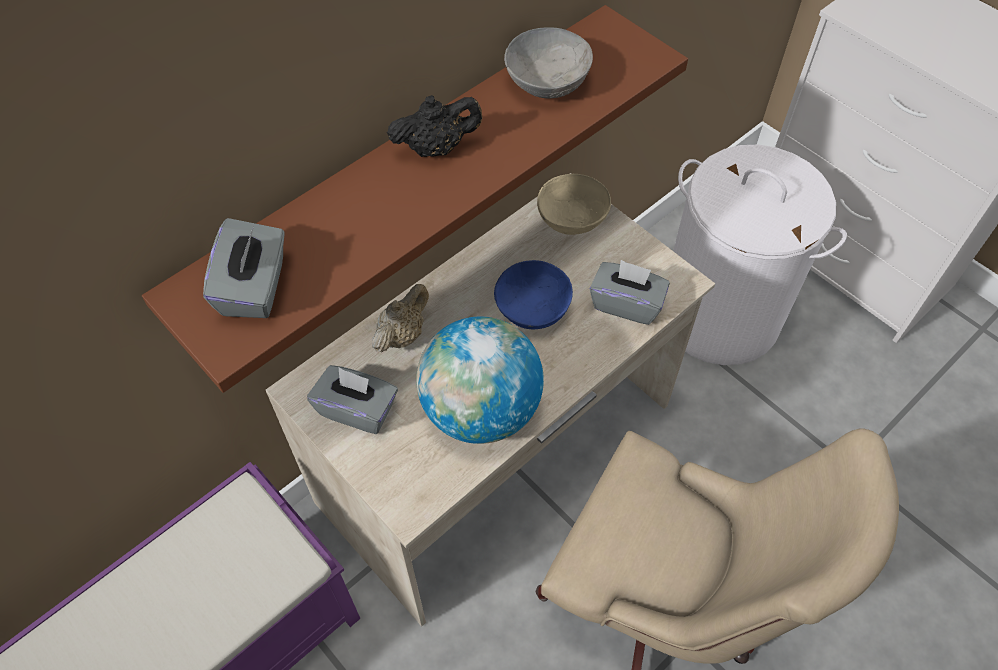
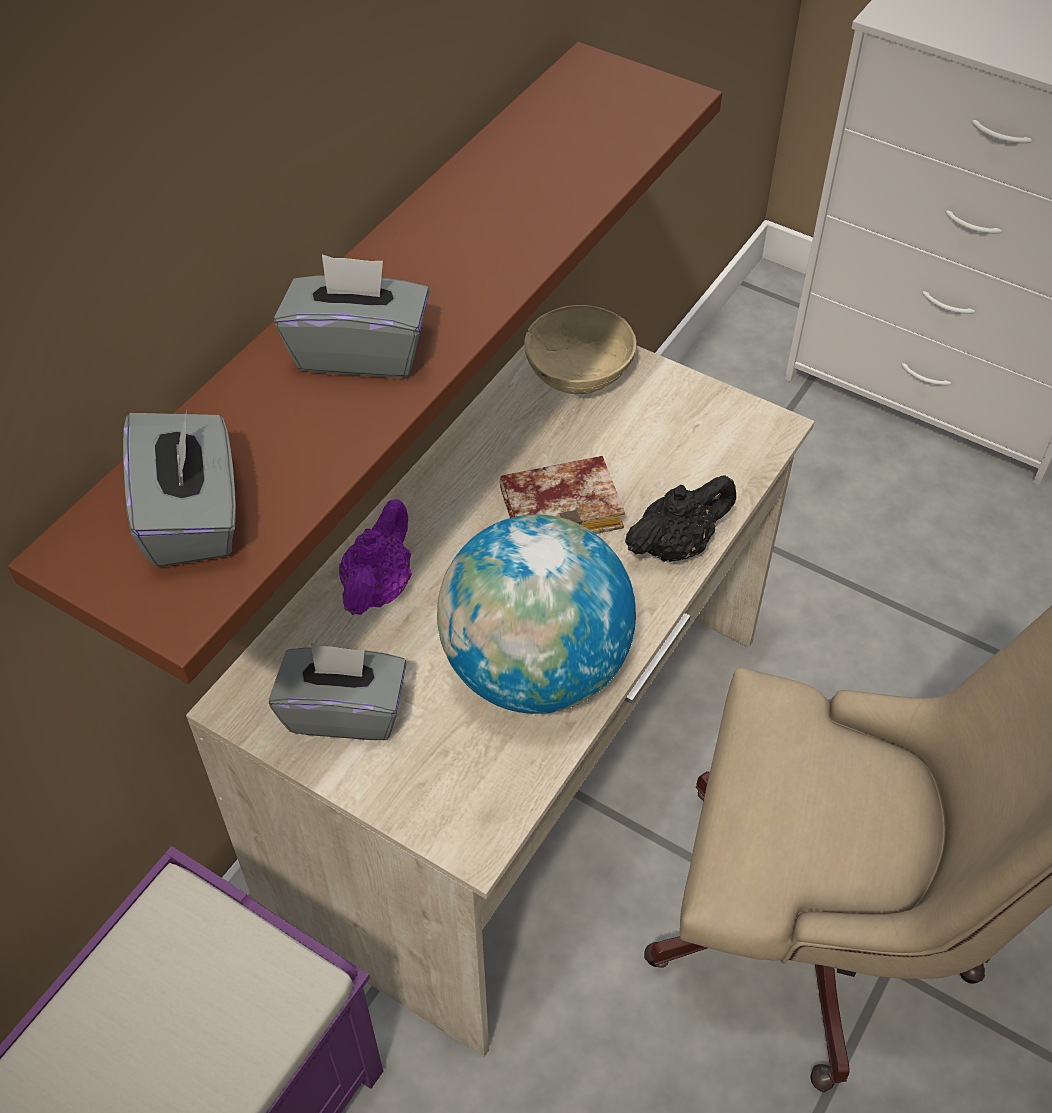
camera: 15 degrees left, 5 degrees down
(402, 335) = (378, 587): beige teapot -> purple teapot
(436, 148) = (404, 270): black teapot -> black teapot (676, 545)
(533, 307) = (565, 507): blue bowl -> book
(548, 81) = (535, 153): grey bowl -> none
(626, 304) = (699, 474): grey tissue box -> grey tissue box (359, 351)
(720, 315) = (786, 498): white laundry basket -> none

